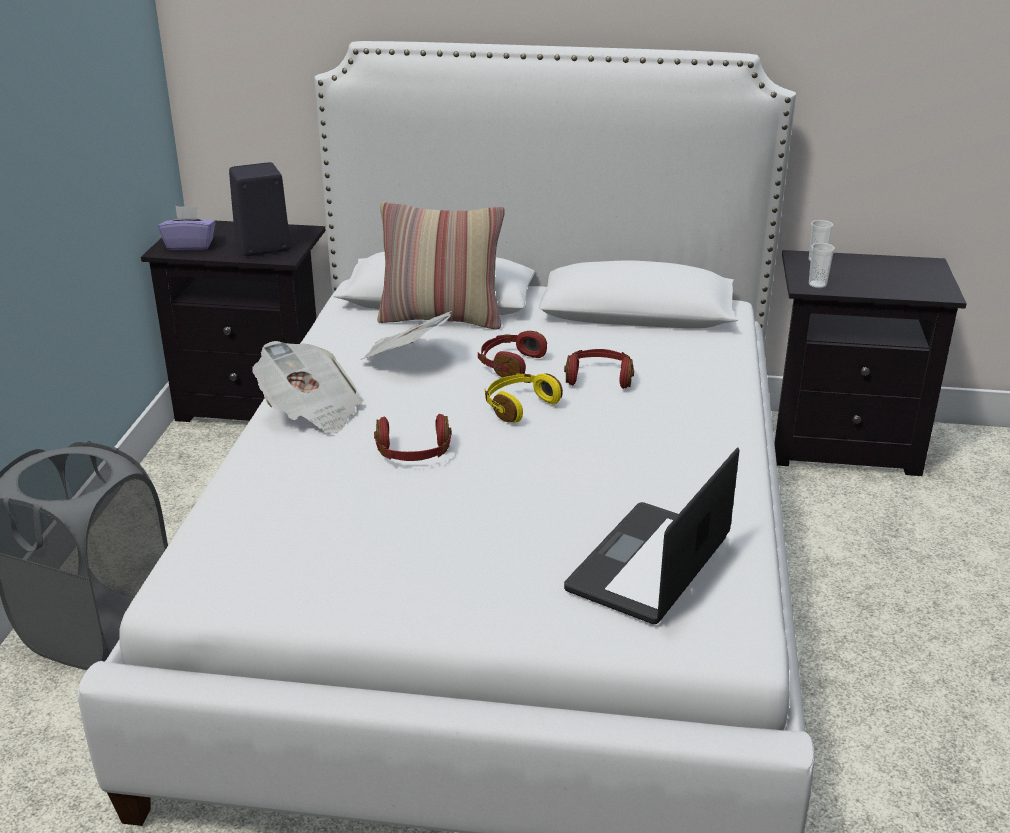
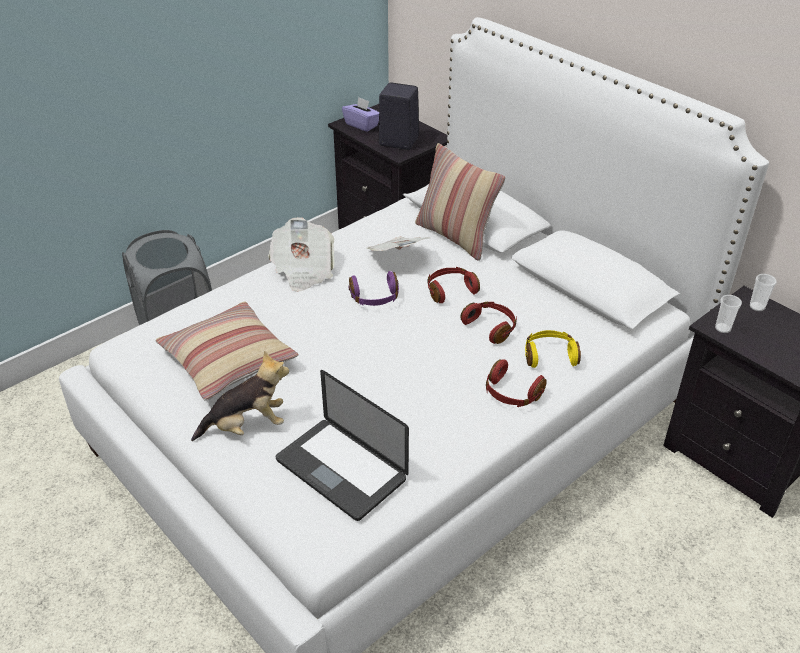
camera: 40 degrees right, 10 degrees up
(354, 533) = (228, 360): none -> pillow
(413, 453) = (317, 326): red headphones -> red headphones (511, 394)
(440, 402) = (375, 298): none -> purple headphones
(479, 583) = (247, 426): none -> plush toy
(519, 406) = (414, 323): yellow headphones -> yellow headphones (550, 355)
(649, 564) = (341, 470): laptop -> laptop turned 120 degrees counterclockwise

